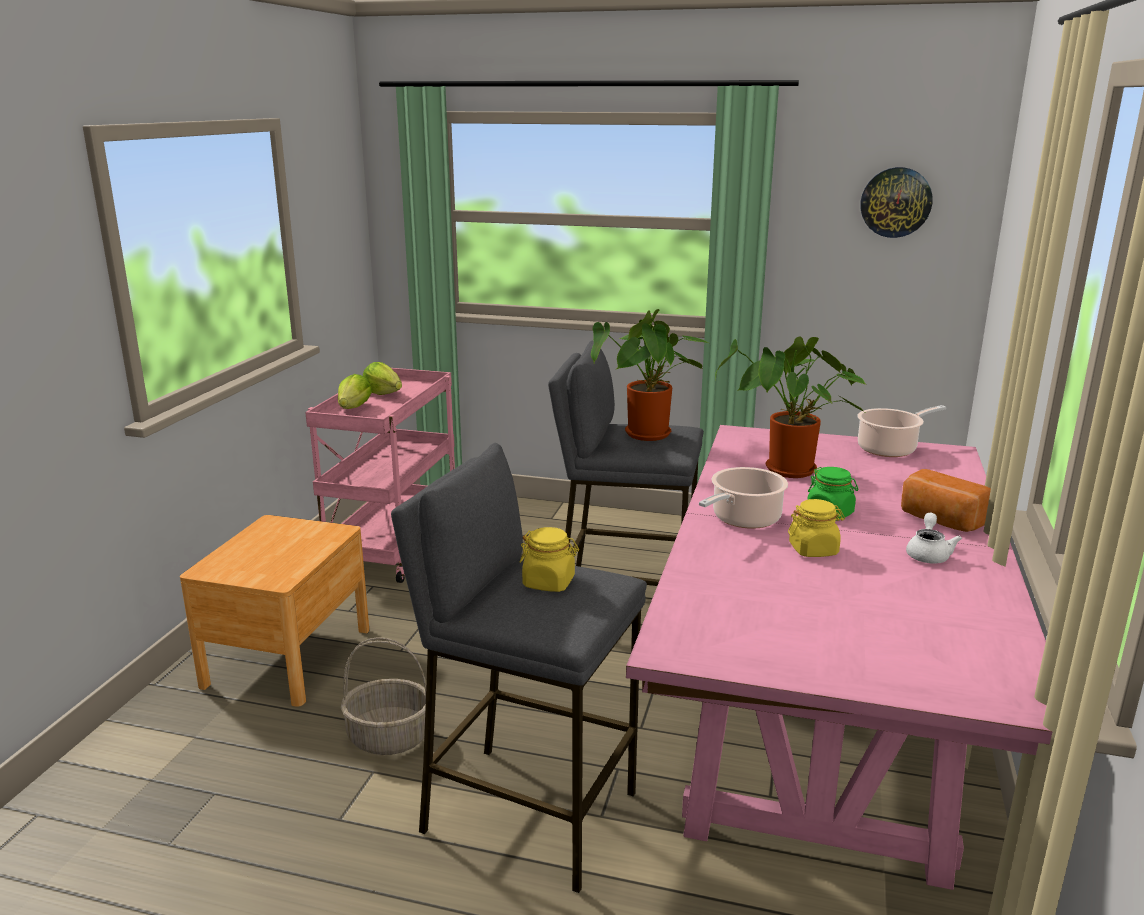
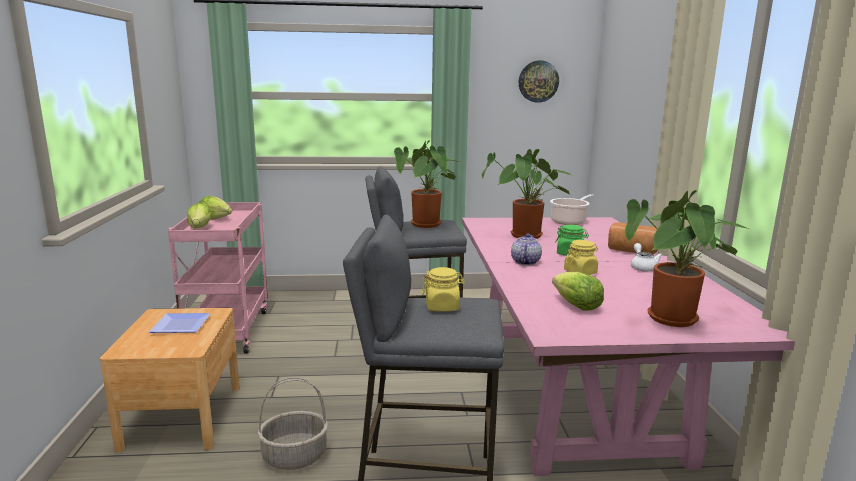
camera: 20 degrees left, 5 degrees down
(288, 545) = (182, 326): none -> plate
(743, 519) = (525, 262): cooking pot -> teapot
(749, 609) = (576, 306): none -> lettuce
(877, 660) = (673, 321): none -> potted plant

